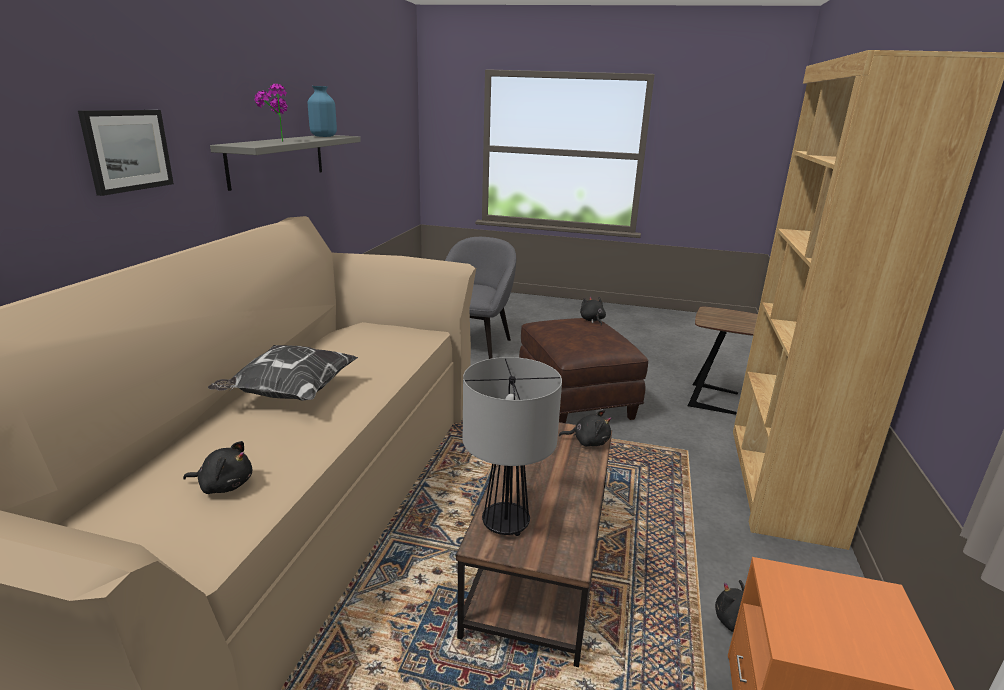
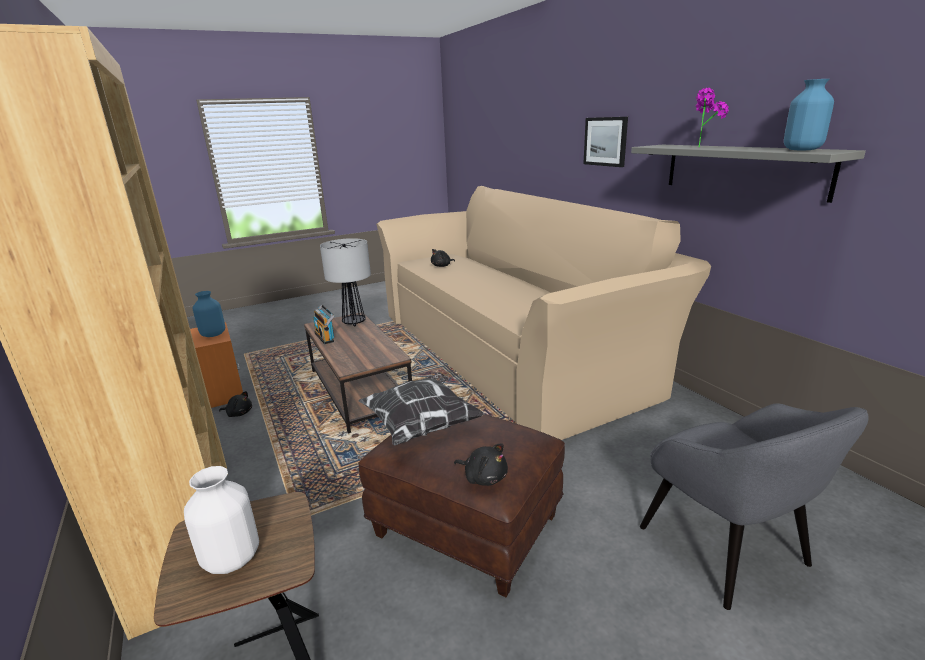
camera: 140 degrees right, 0 degrees up
(289, 394) = (494, 279): pillow -> pillow (422, 425)
(578, 510) = (326, 337): none -> radio
(588, 441) = (348, 363): black plush toy -> none
(734, 318) = (233, 558): none -> white vase
(794, 602) = (213, 334): none -> blue vase

